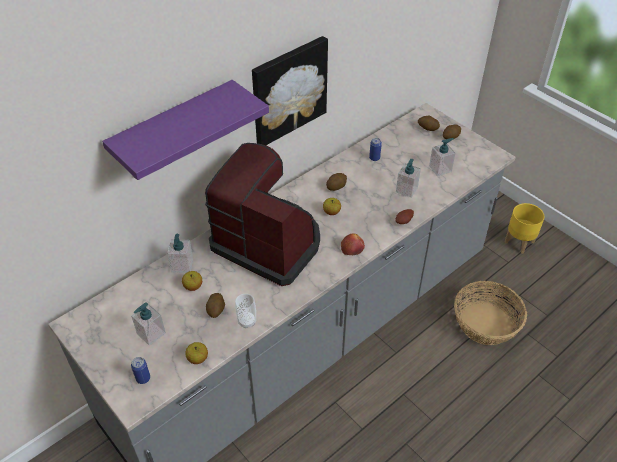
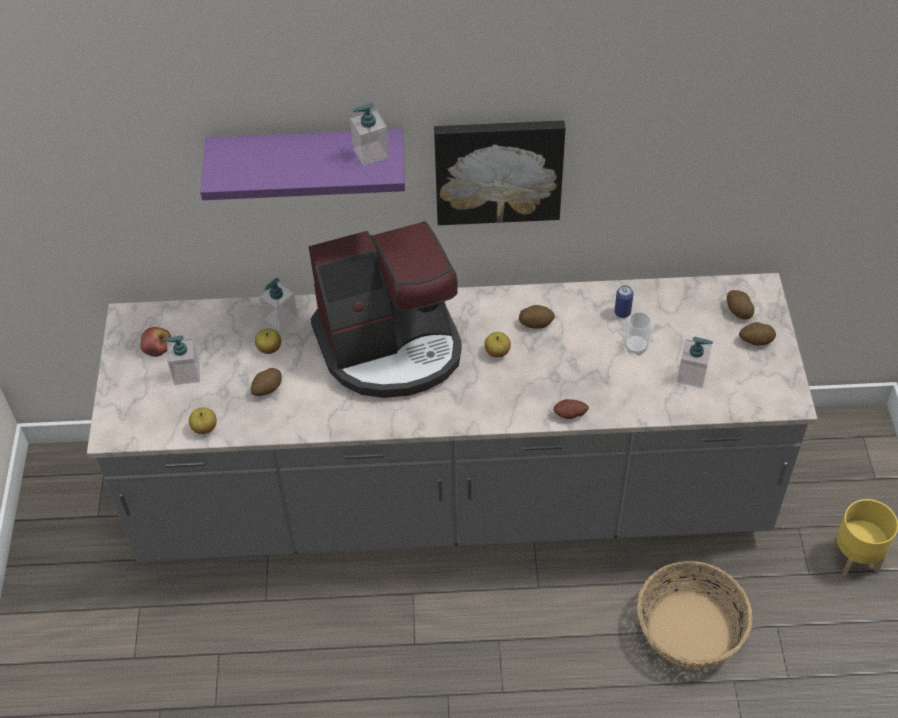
camera: 40 degrees right, 5 degrees up
(143, 378) = (140, 414): can -> none
(247, 321) = (285, 420): cup -> cup (636, 347)
(268, 243) = (391, 347): coffee machine -> coffee machine turned 90 degrees clockwise
(352, 248) = (476, 409): apple -> apple (157, 346)
(406, 190) = (617, 377): soap dispenser -> soap dispenser (370, 153)

